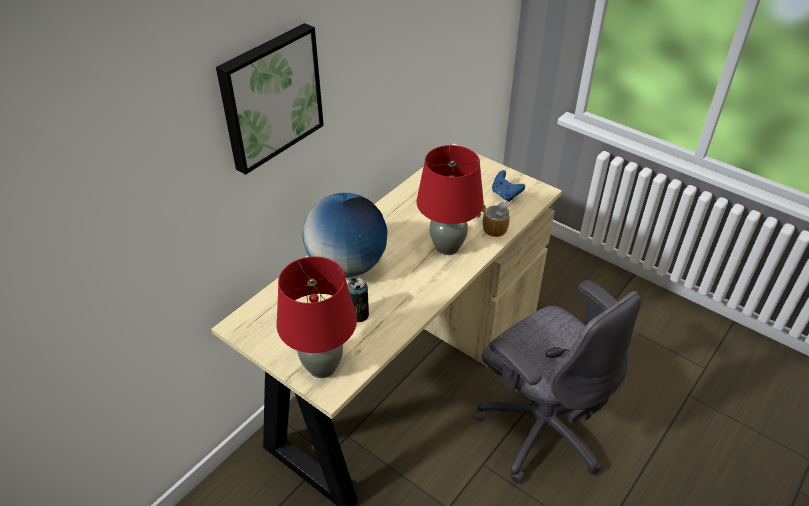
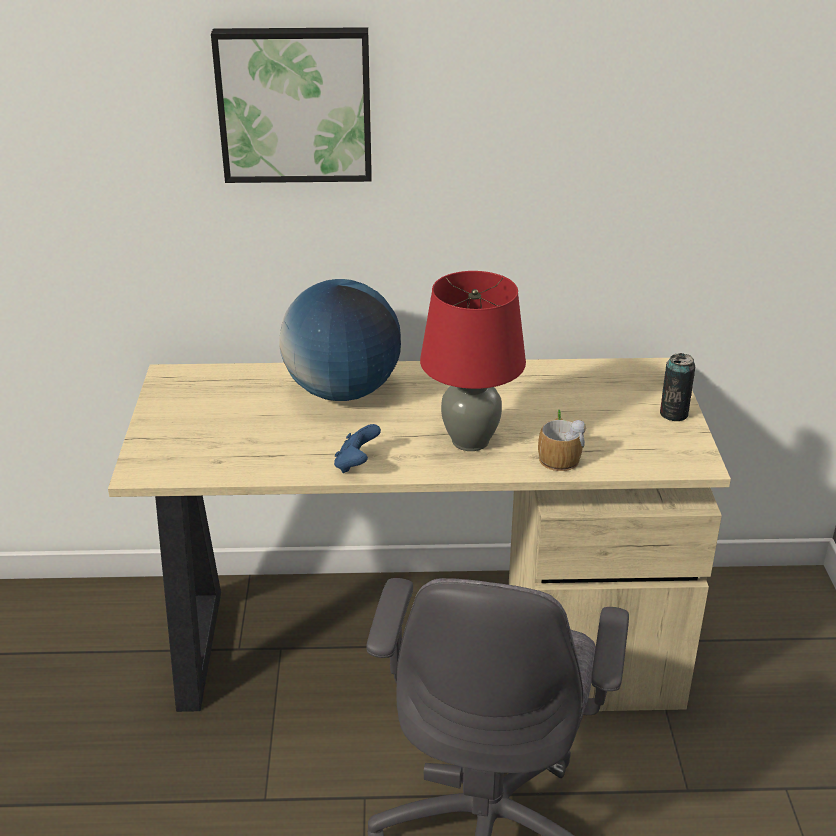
camera: 50 degrees right, 10 degrees down
(322, 367) = (169, 450): red table lamp -> none
(358, 315) = (274, 435): can -> can (673, 414)
(505, 195) = (641, 438): blue game controller -> blue game controller (356, 464)

